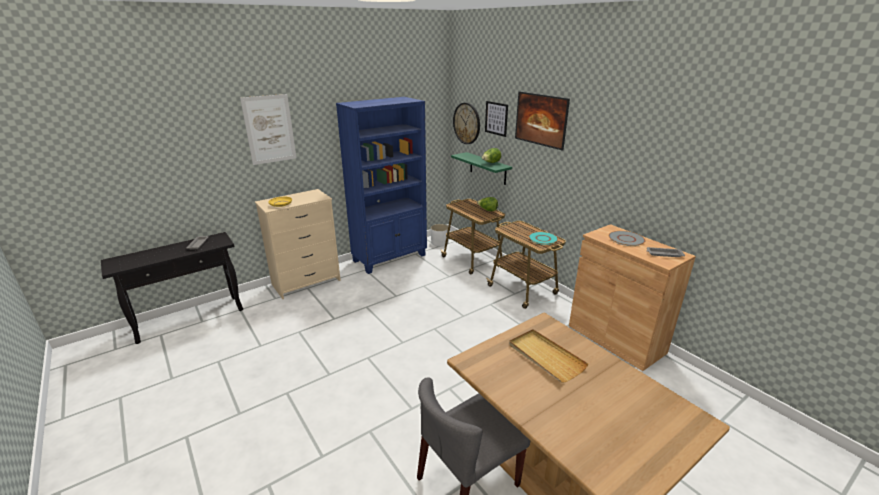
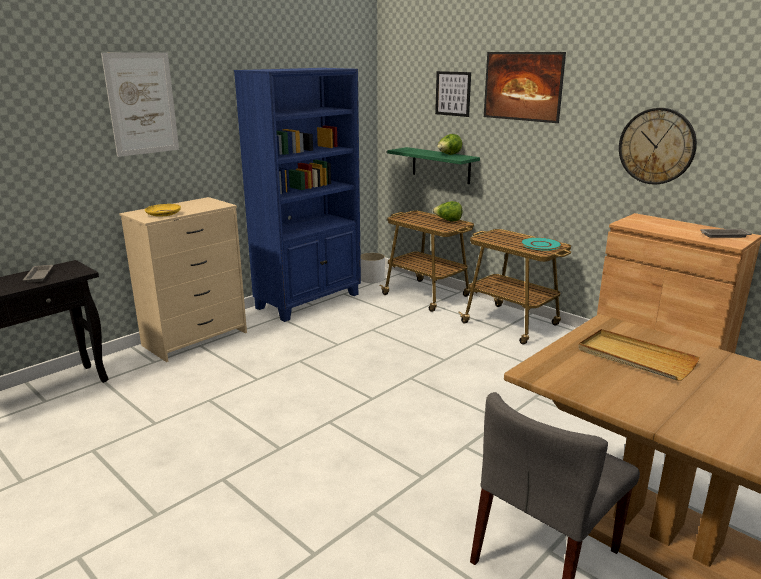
camera: 10 degrees left, 5 degrees down
(467, 123) = (405, 106): wall clock -> wall clock (656, 146)
(626, 239) = (666, 225): grey plate -> none

